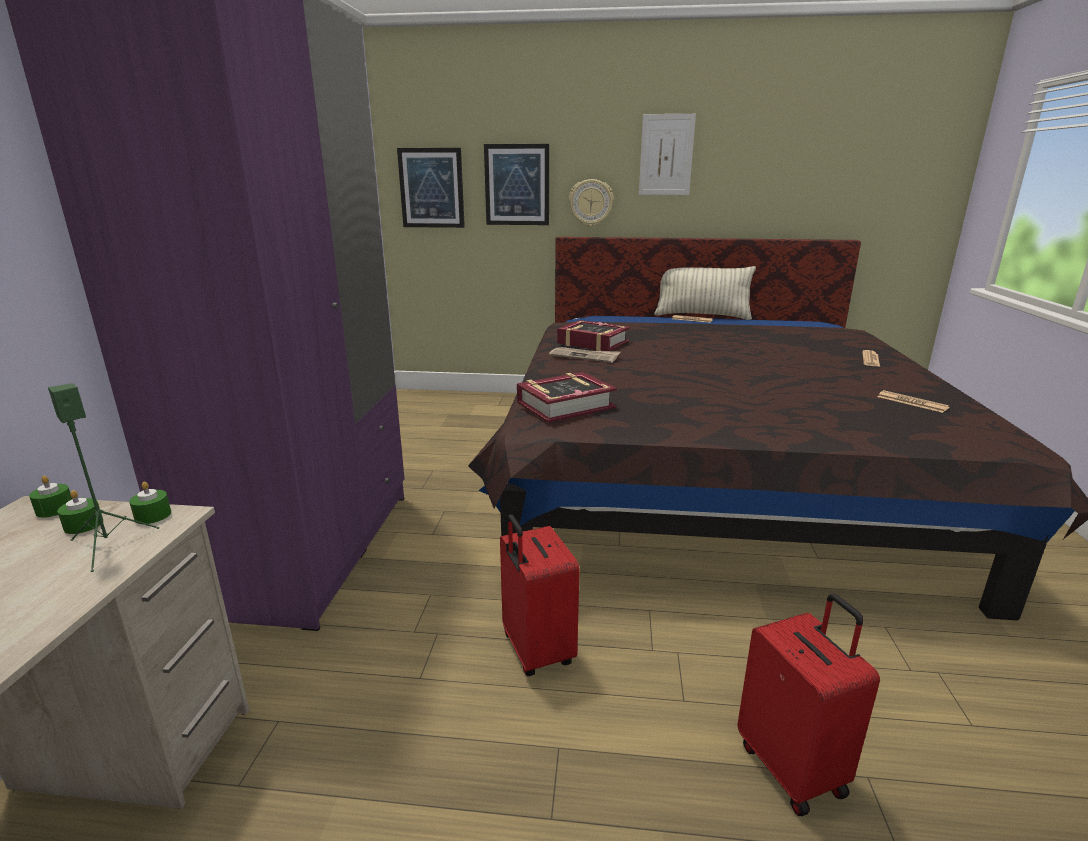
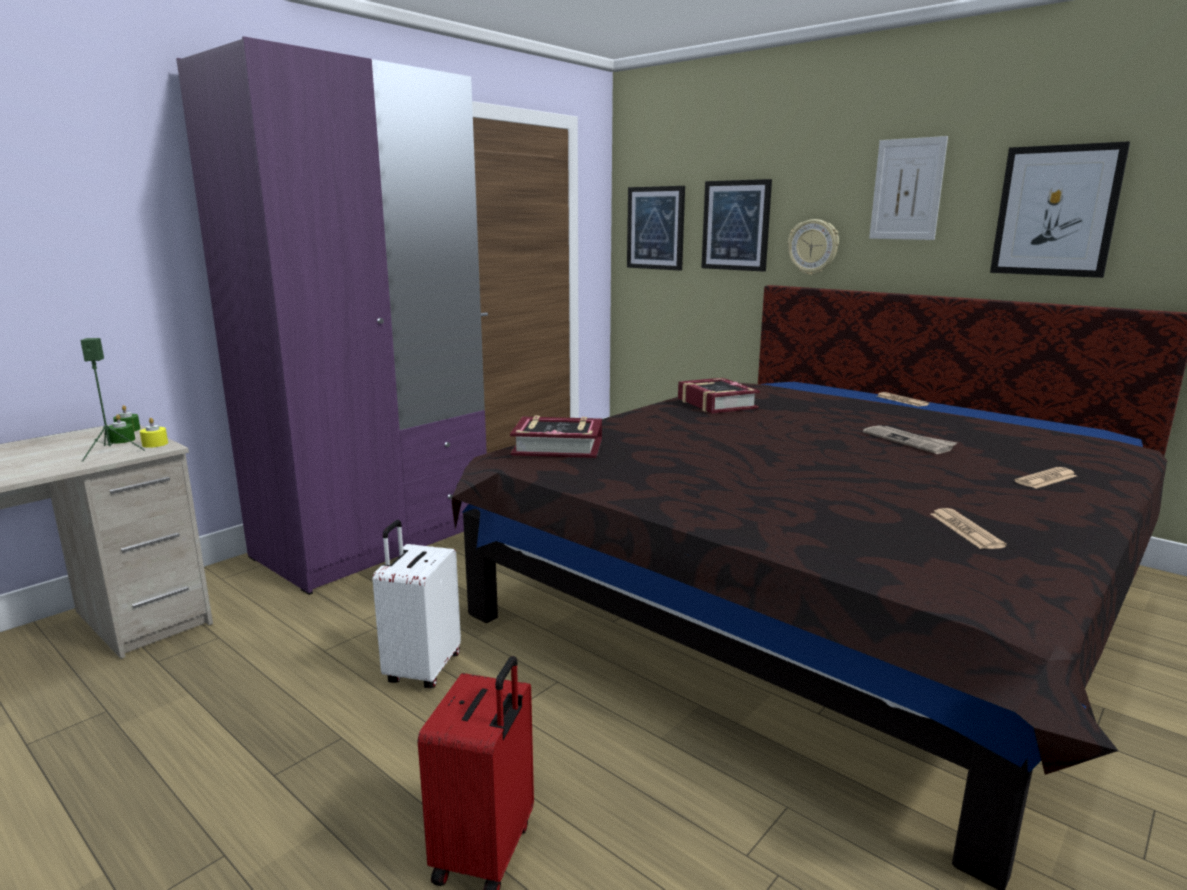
camera: 35 degrees right, 5 degrees down
(153, 515) = (155, 444): green candle -> yellow candle
(535, 651) = (421, 669): red suitcase -> white suitcase
(585, 356) = (677, 413): newspaper -> newspaper (908, 441)
(702, 316) = (931, 399): pillow -> none
(771, 173) = (1056, 211): none -> picture

